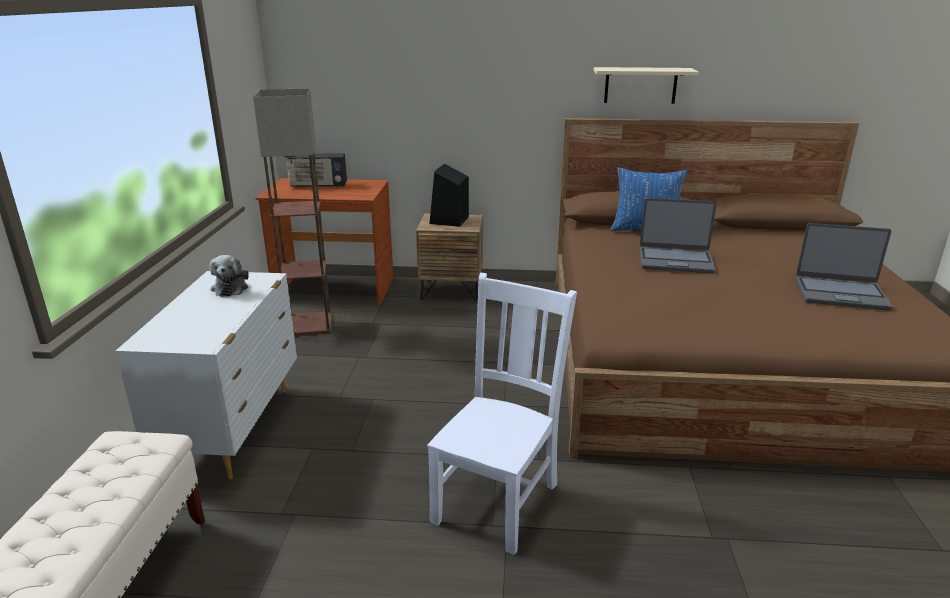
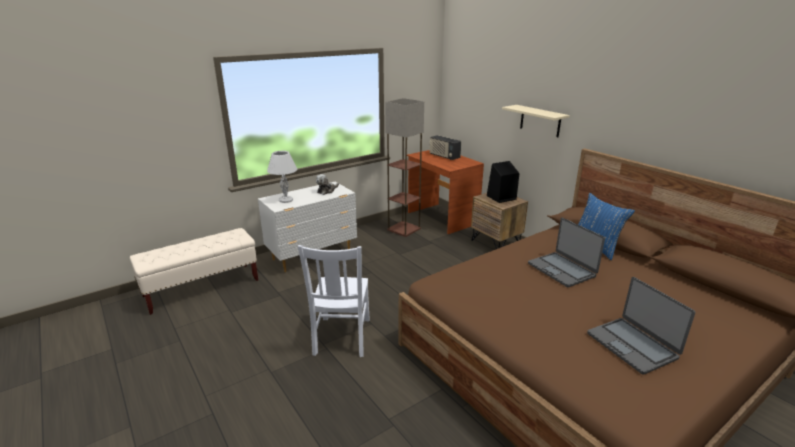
camera: 50 degrees right, 0 degrees up
(187, 329) = (285, 200): none -> white table lamp
(498, 500) = (341, 338): white chair -> white chair turned 105 degrees clockwise
(640, 85) = (645, 135): beige shelf -> beige shelf (540, 121)

